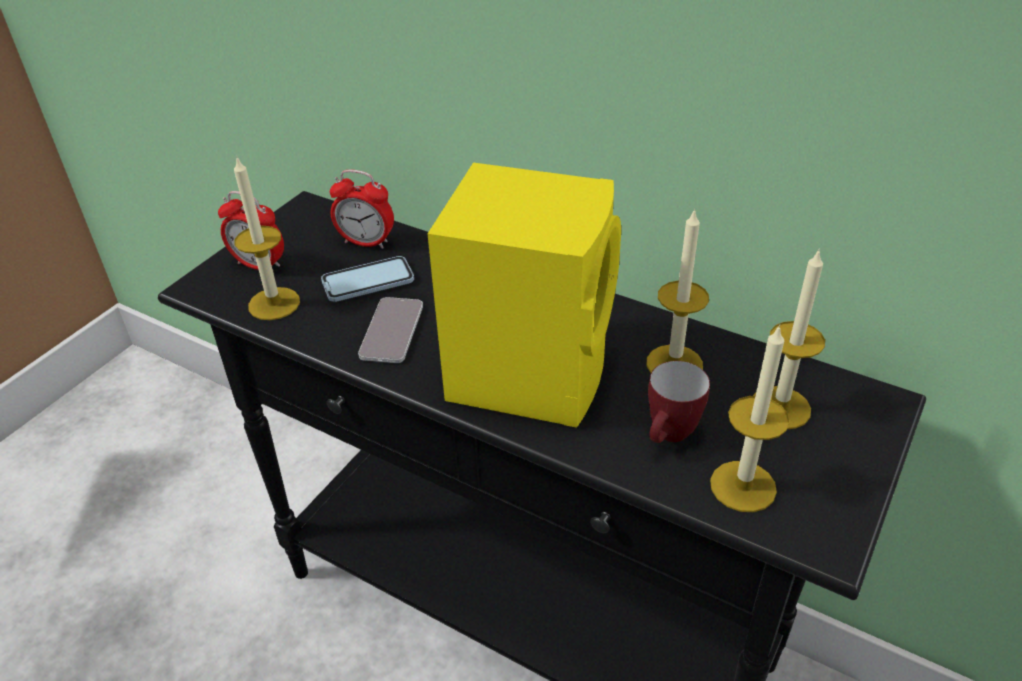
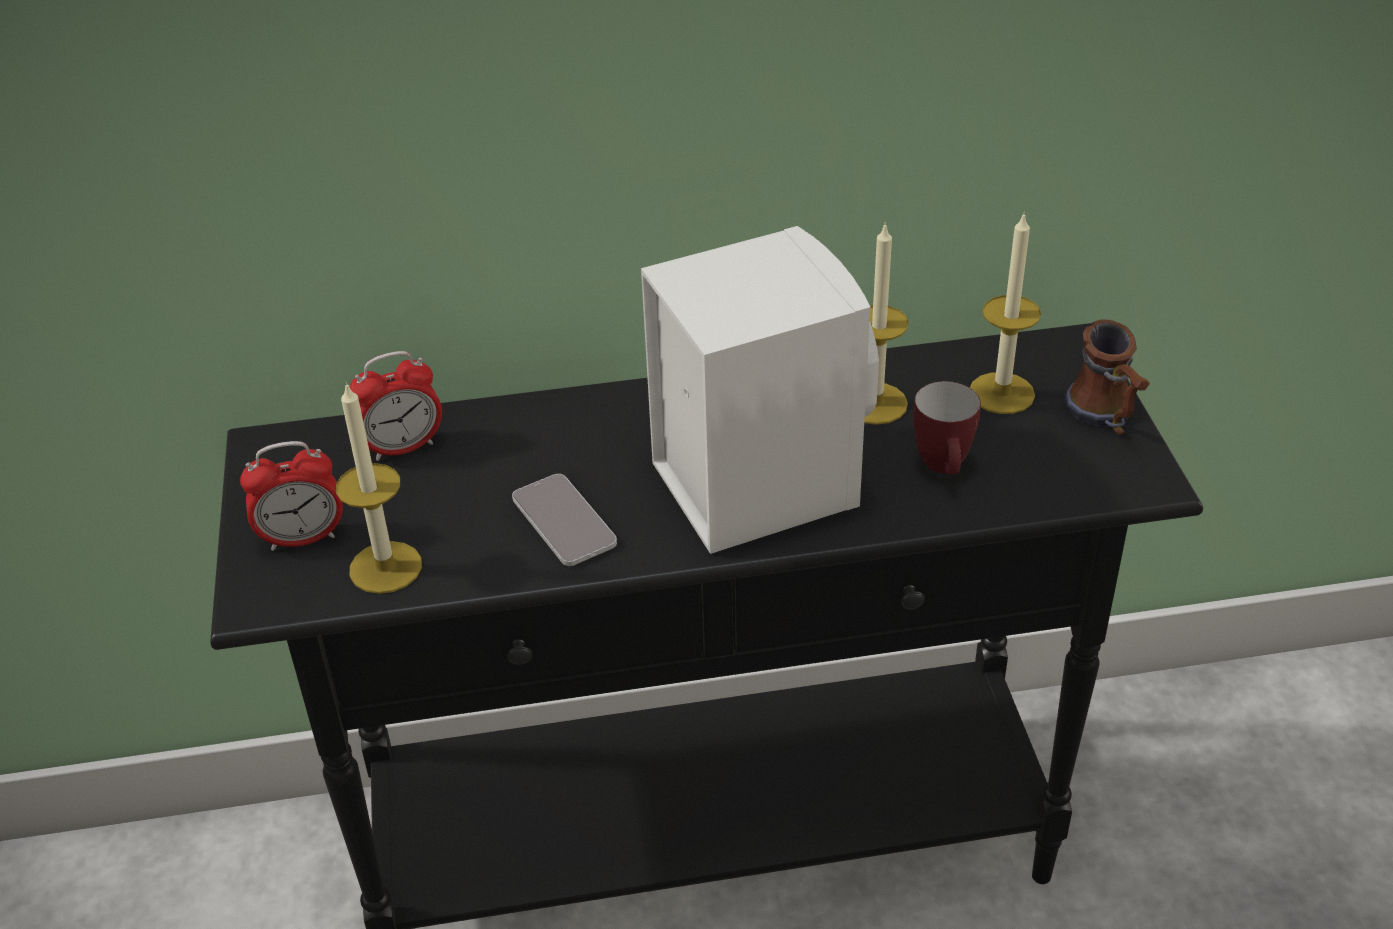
camera: 40 degrees left, 0 degrees up
(368, 281) = (465, 487): phone -> none
(531, 370) = (754, 480): yellow speaker -> white speaker
(743, 486) = (1044, 474): candle -> none
(847, 473) = (1106, 418): none -> mug

